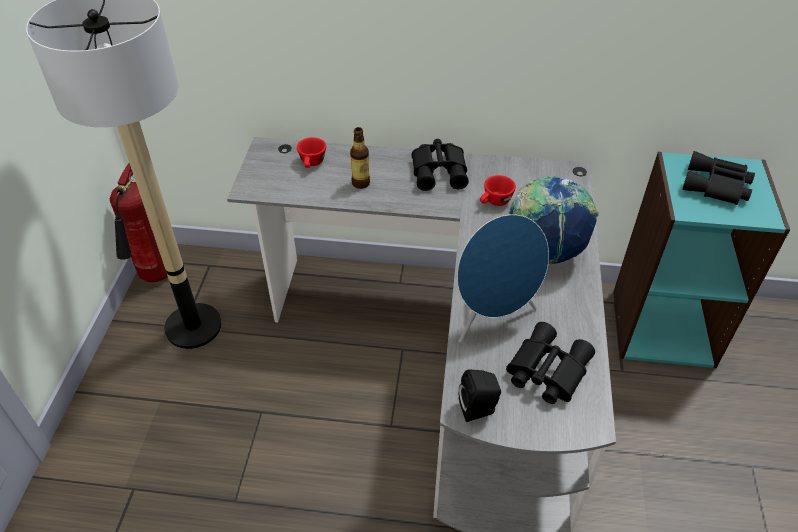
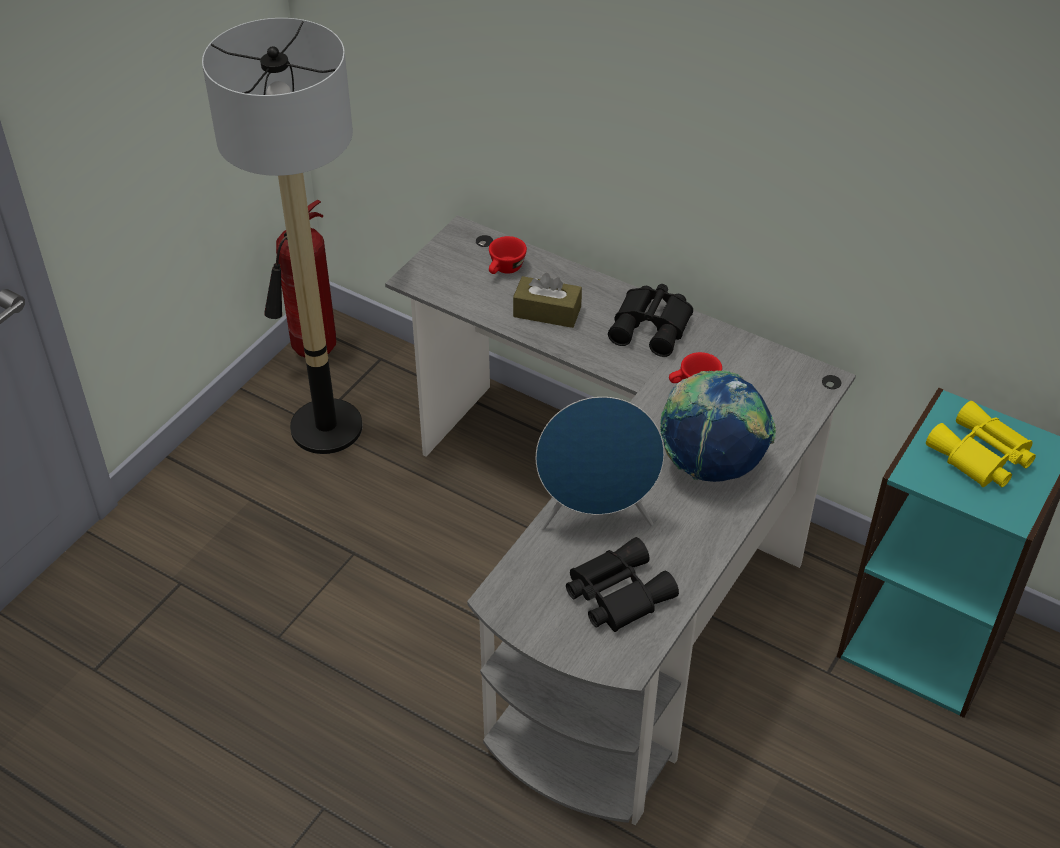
camera: 25 degrees right, 0 degrees up
(361, 183) = (547, 312): bottle -> brown tissue box
(479, 409) = (516, 604): black speaker -> none
(717, 186) = (980, 457): black binoculars -> yellow binoculars

